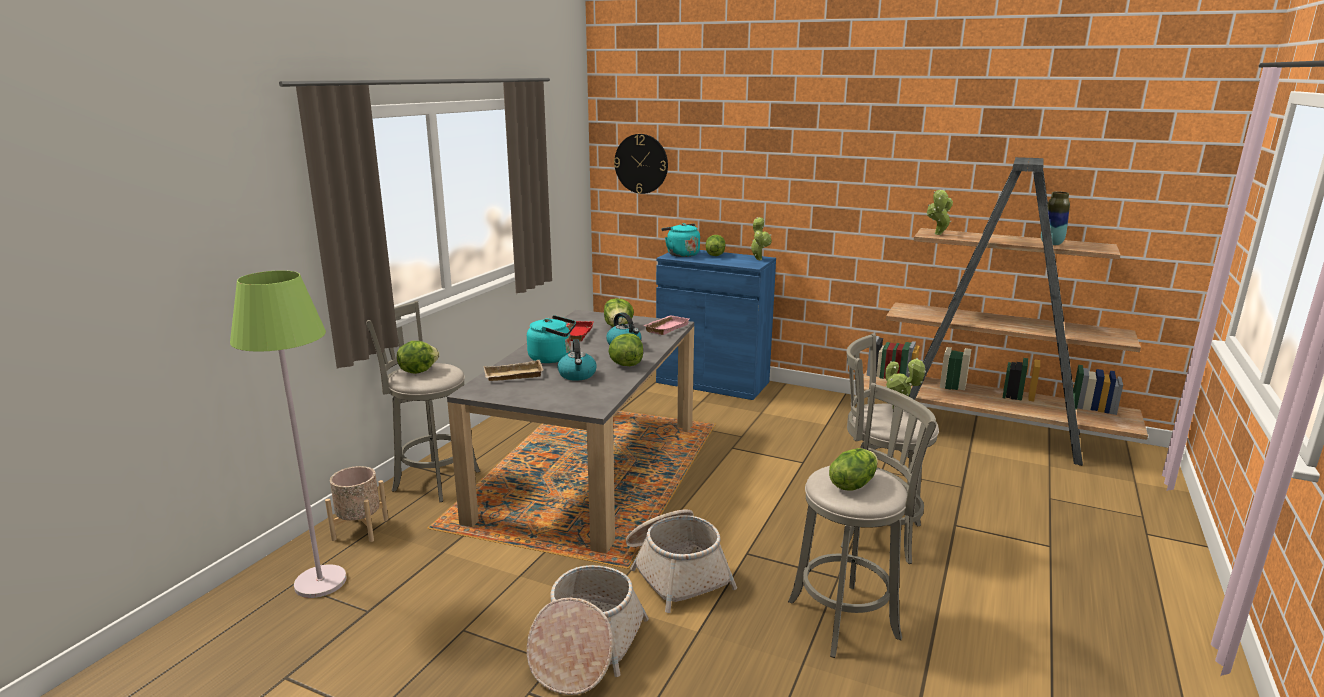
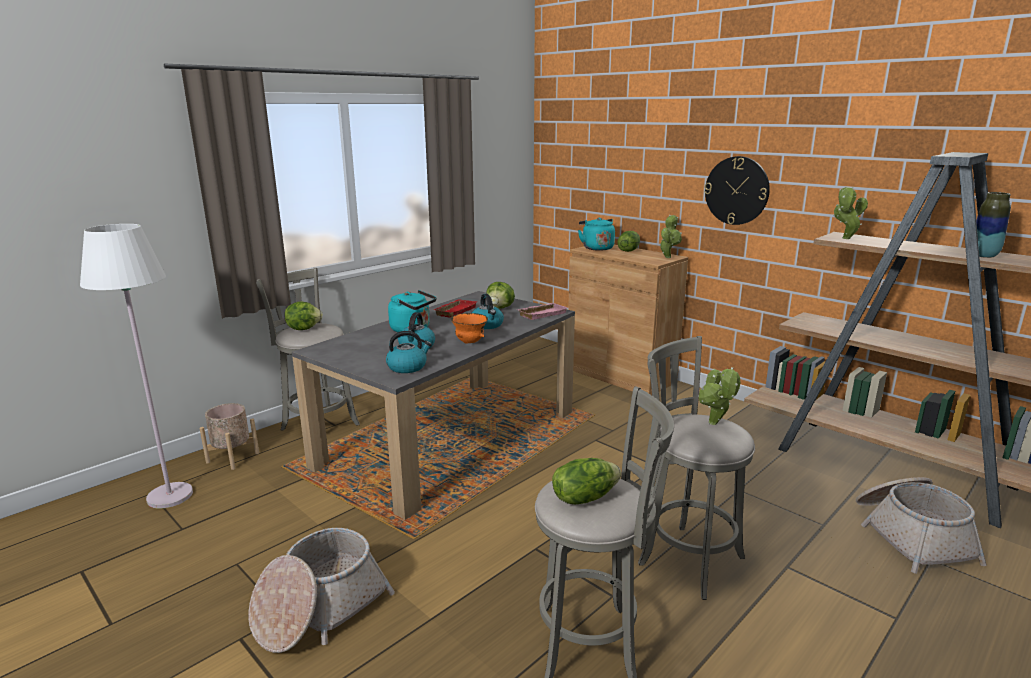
camera: 20 degrees right, 0 degrees up
(321, 582) = (170, 496): green floor lamp -> white floor lamp
(513, 376) = (362, 341): beige tray -> none
(591, 396) = (407, 367): none -> kettle
(626, 364) = (469, 342): lettuce -> orange bowl
(641, 163) = (574, 161): wall clock -> wall clock (736, 190)
(676, 571) = (454, 551): basket -> basket (910, 536)
(712, 382) = (620, 375): blue cabinet -> brown cabinet

